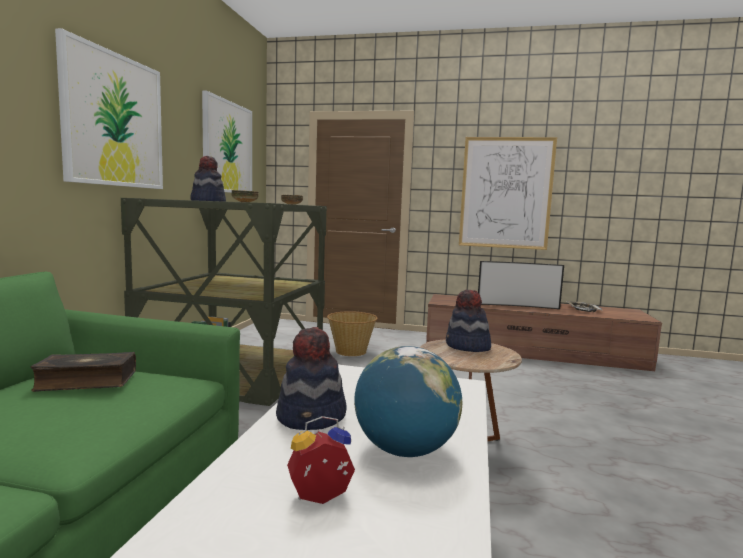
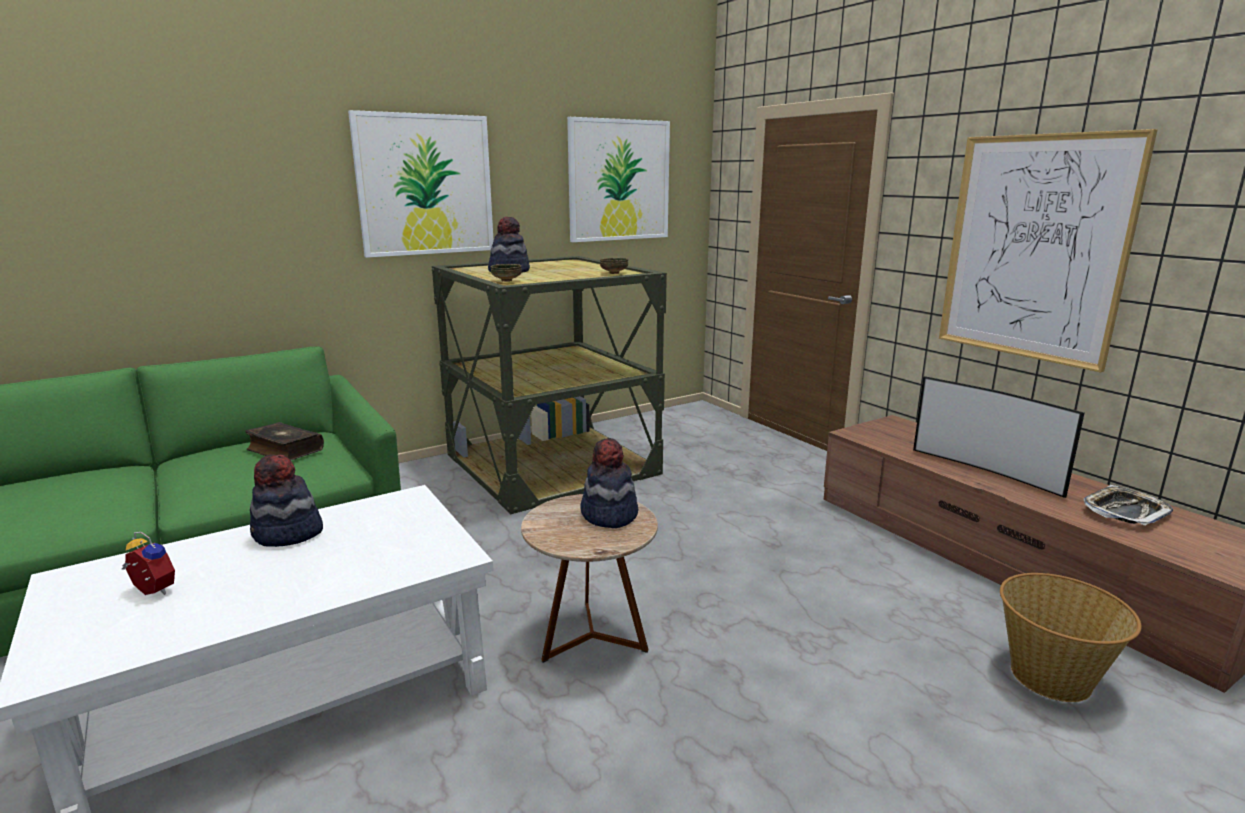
camera: 45 degrees right, 10 degrees up
(351, 351) = (711, 475): basket -> basket (1051, 676)
(405, 450) = (260, 588): globe -> none

